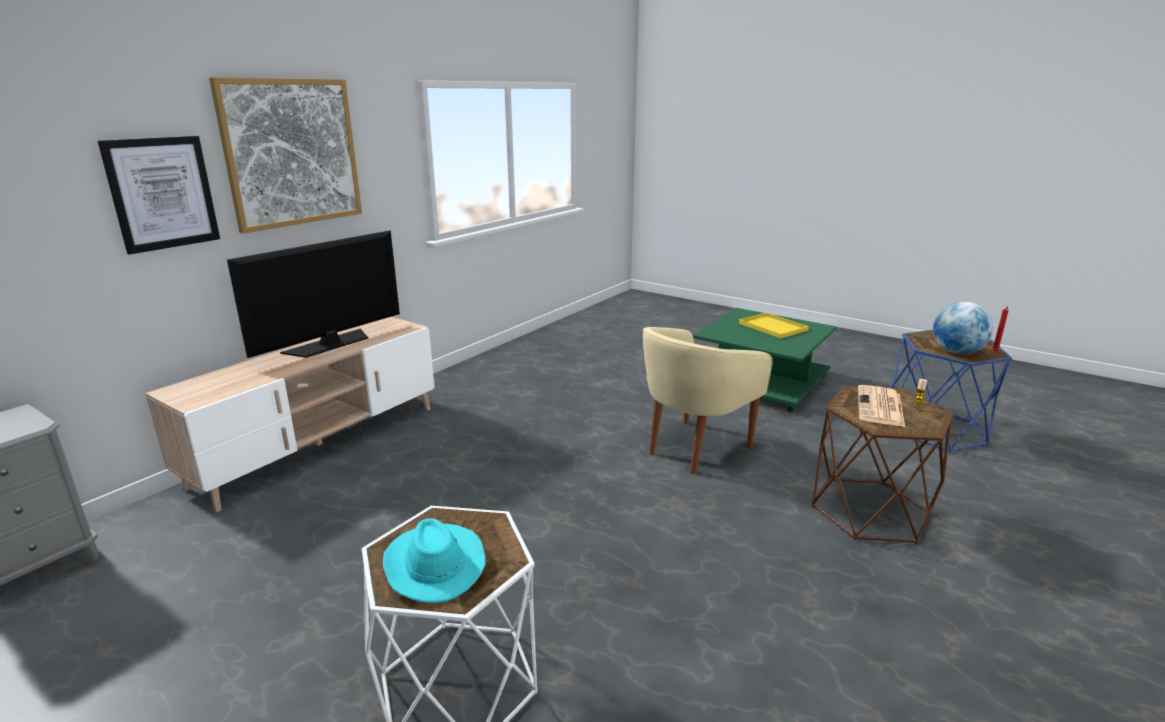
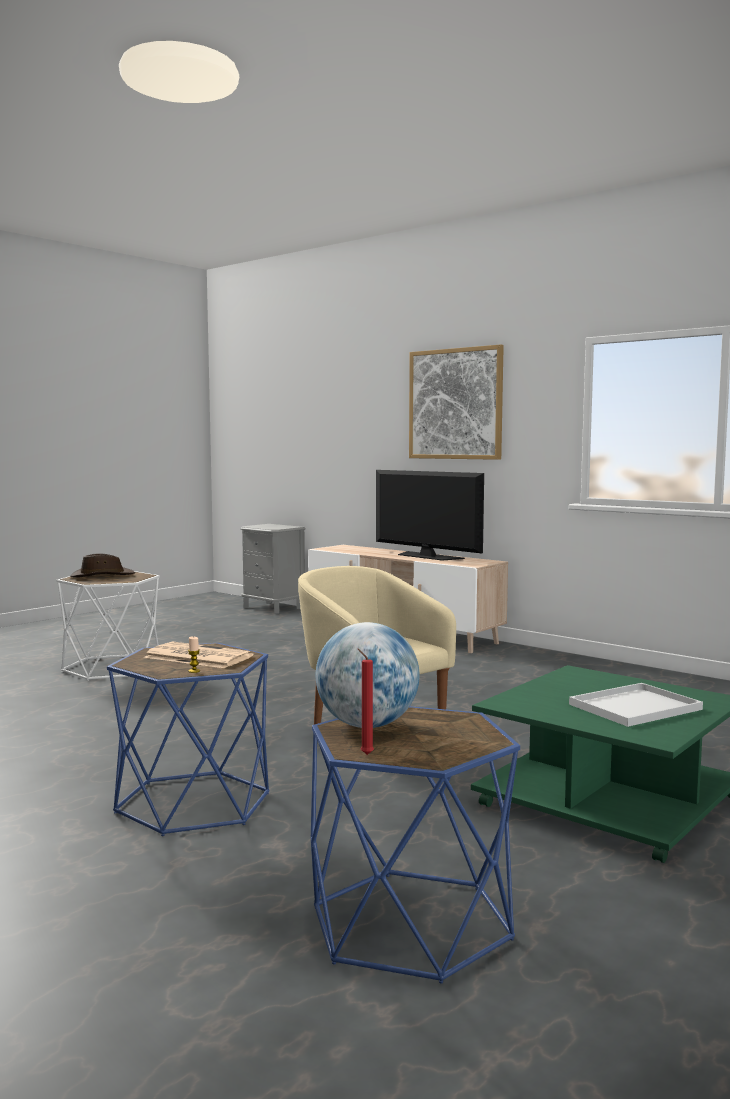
camera: 95 degrees right, 15 degrees down
(162, 193) = (377, 425): picture -> none
(433, 564) = (102, 576): turquoise hat -> brown hat
(771, 326) = (635, 706): yellow tray -> white tray
(869, 510) = (193, 802): brown side table -> blue side table

